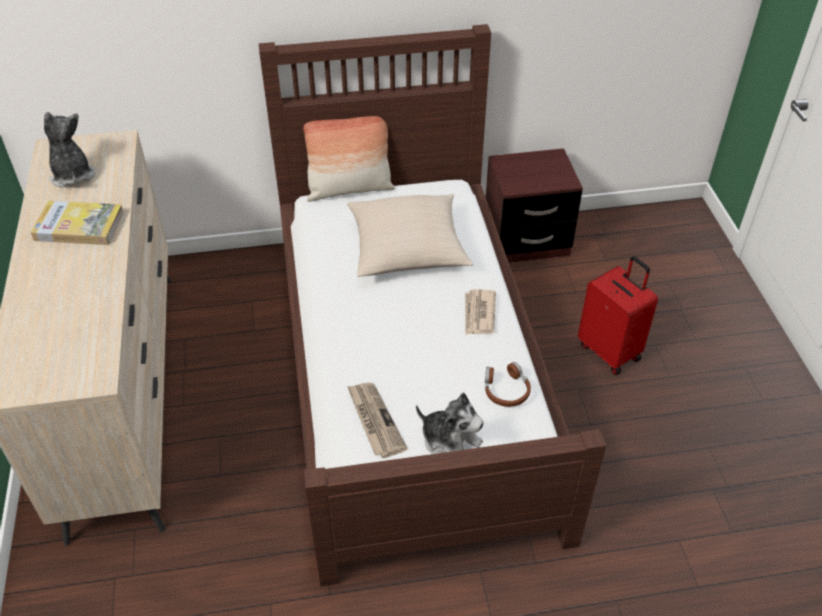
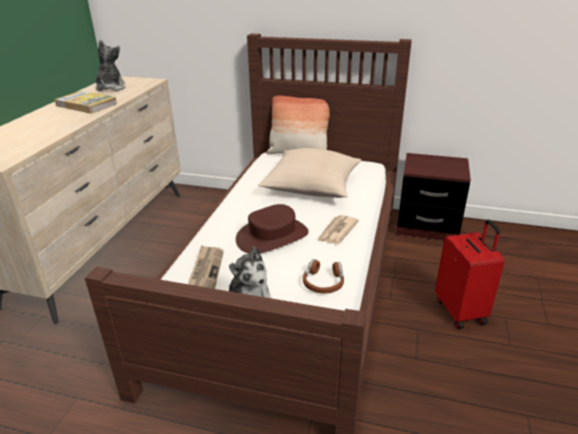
camera: 25 degrees right, 15 degrees down
(413, 345) = (272, 236): none -> brown hat

